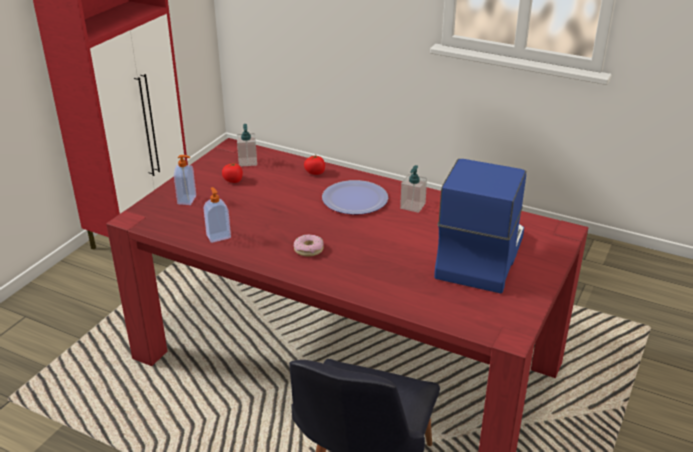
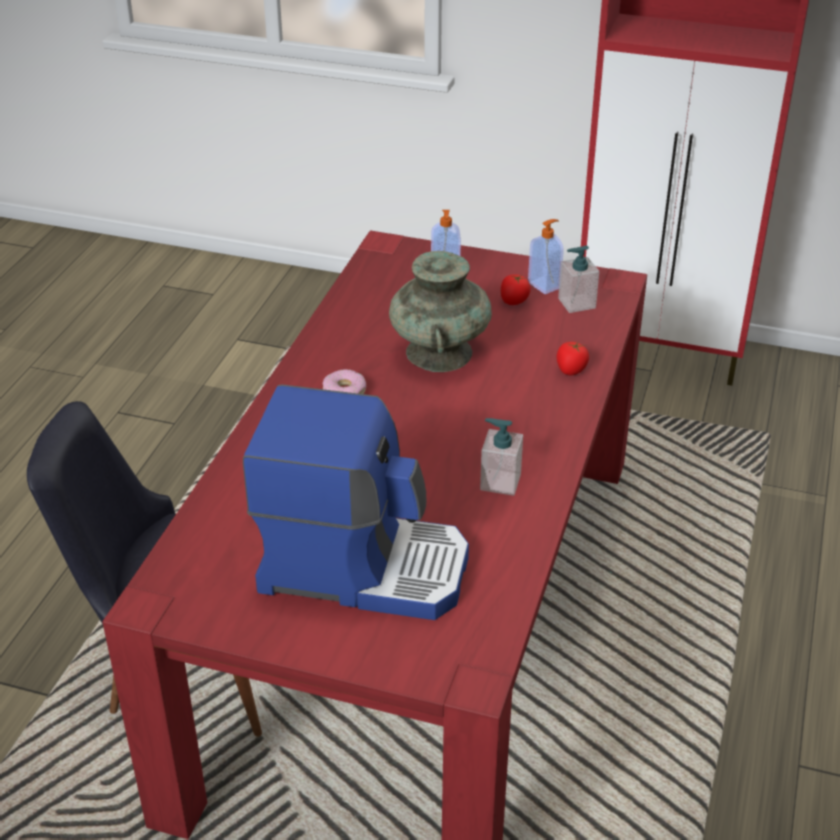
camera: 80 degrees right, 5 degrees up
(218, 236) = (360, 314): soap dispenser -> soap dispenser (545, 285)
(278, 211) = (439, 352): none -> turquoise vase
(355, 199) = (501, 419): plate -> none

